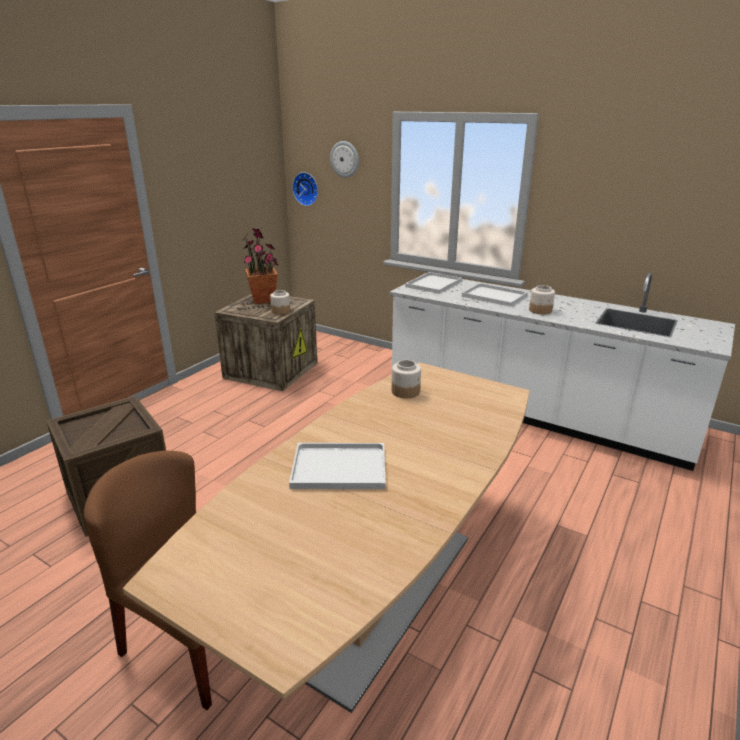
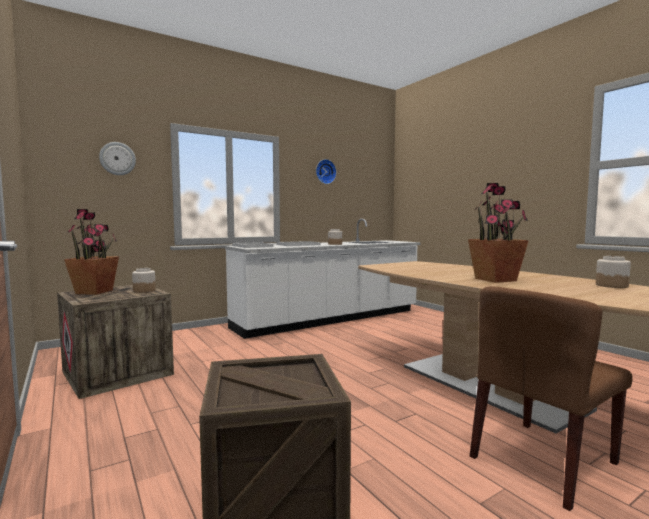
camera: 65 degrees left, 20 degrees down
(306, 188) = (62, 187): wall clock -> wall clock (325, 171)
(341, 467) = (496, 280): white tray -> potted plant
(406, 391) = (400, 268): jar -> jar (611, 285)

